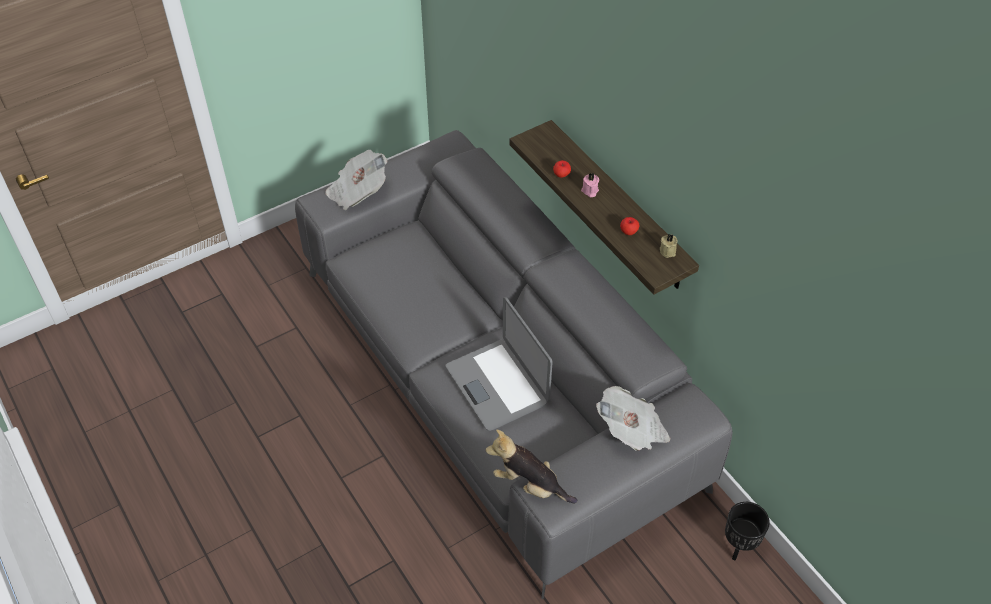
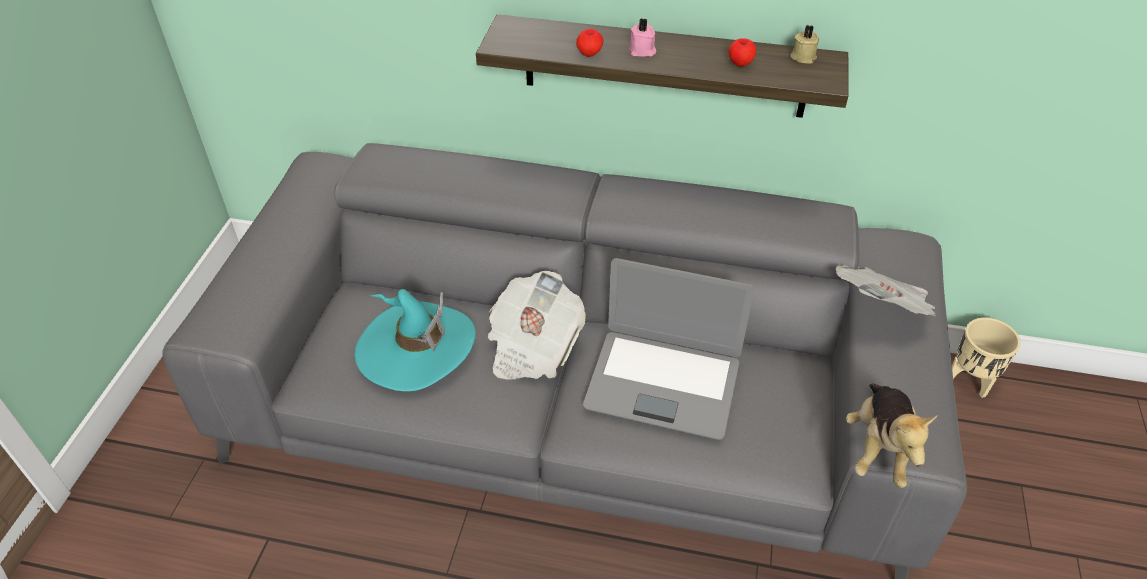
camera: 45 degrees left, 5 degrees down
(357, 191) = (252, 283): newspaper -> newspaper (532, 346)
(408, 279) = (416, 348): none -> turquoise hat
(529, 484) = (878, 447): plush toy -> plush toy turned 60 degrees counterclockwise
(740, 545) = (971, 380): black planter -> beige planter

